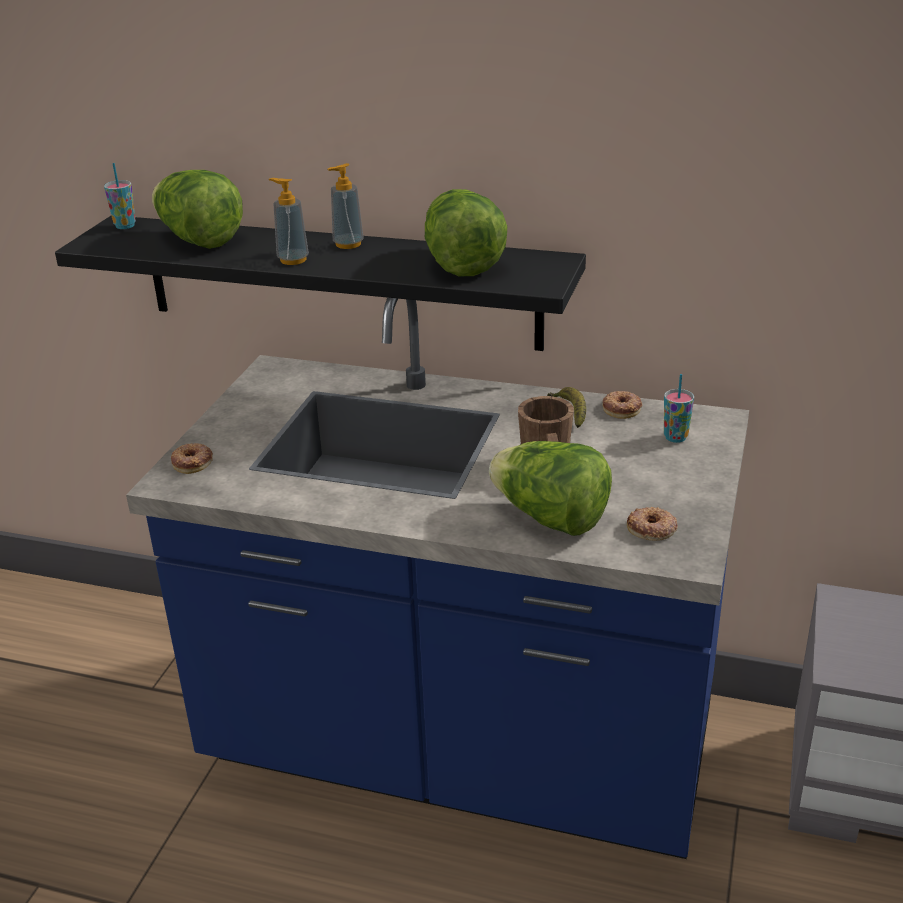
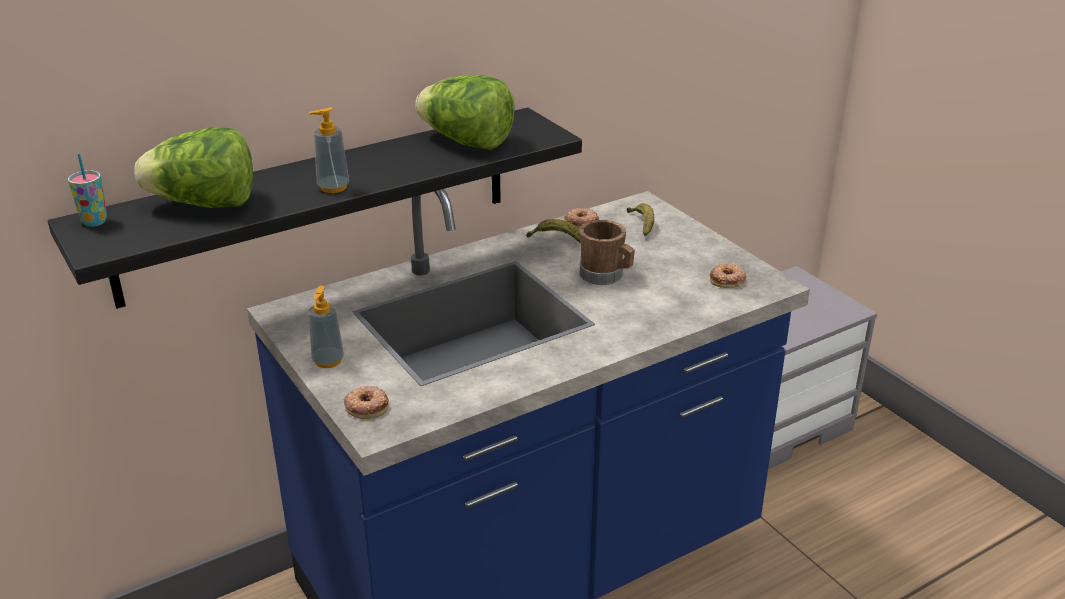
camera: 50 degrees left, 0 degrees up
(348, 244) = (348, 160): soap dispenser -> soap dispenser (328, 361)
(550, 518) = (669, 304): lettuce -> none
(675, 437) = (642, 224): cup -> banana

